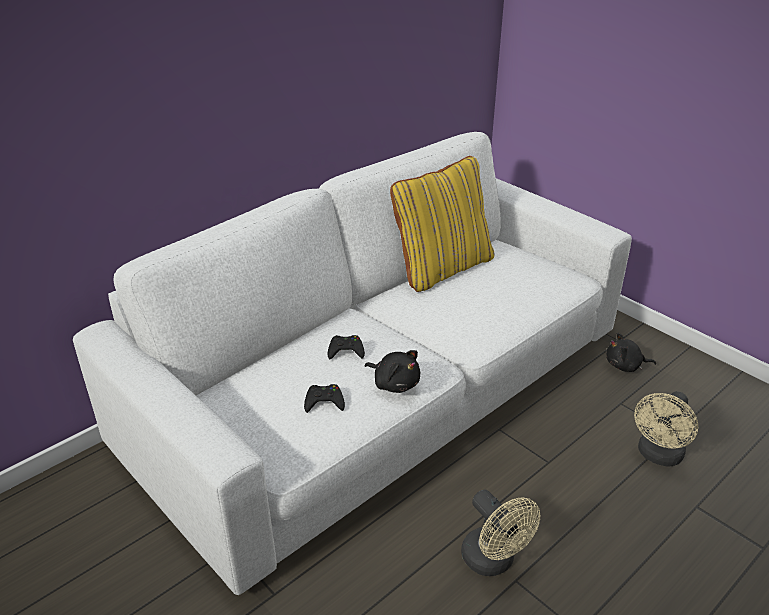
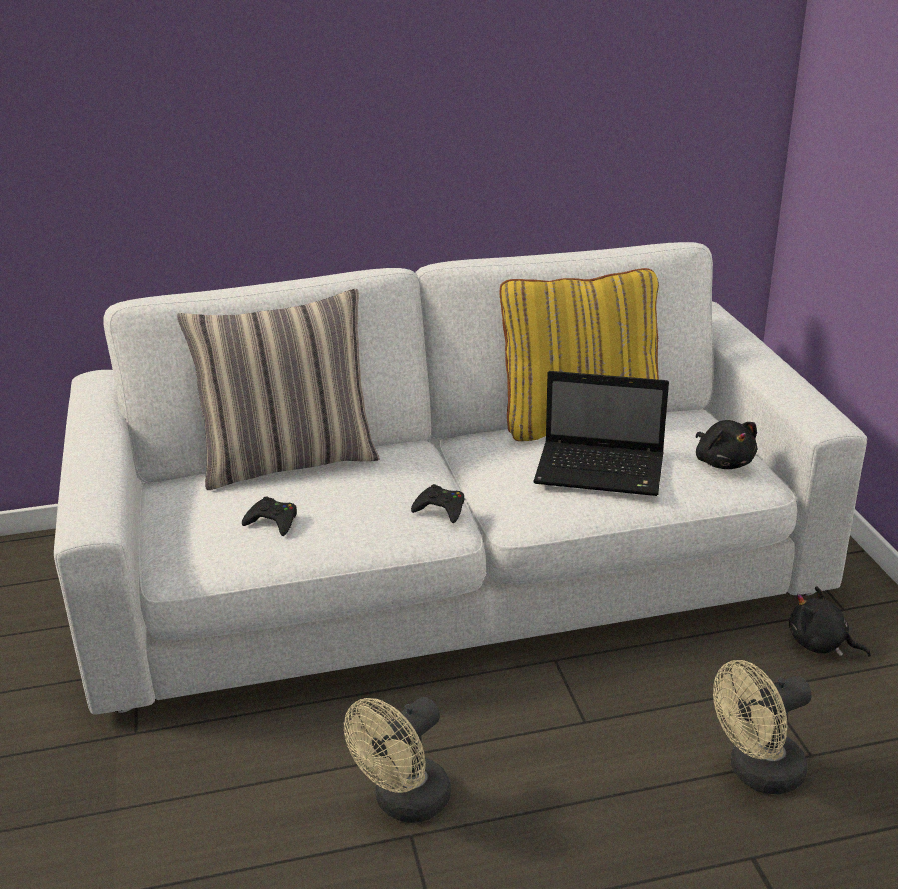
camera: 30 degrees right, 5 degrees down
(280, 351) = (290, 460): none -> pillow
(346, 351) = (353, 478): black game controller -> black game controller (441, 509)
(394, 383) = (373, 528): black plush toy -> black plush toy (723, 462)
(493, 561) = (404, 803): beige fan -> beige fan turned 45 degrees clockwise
(495, 298) = (602, 471): none -> laptop

